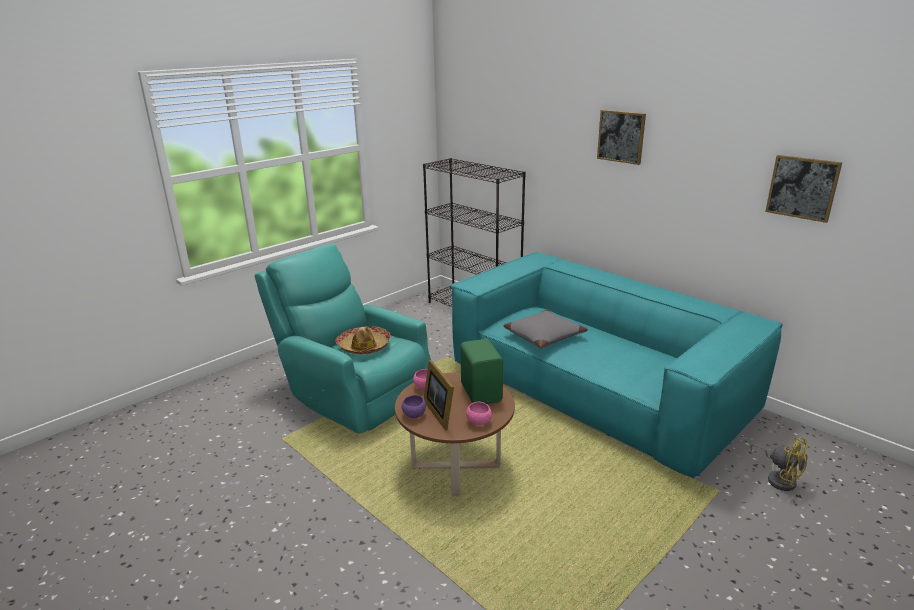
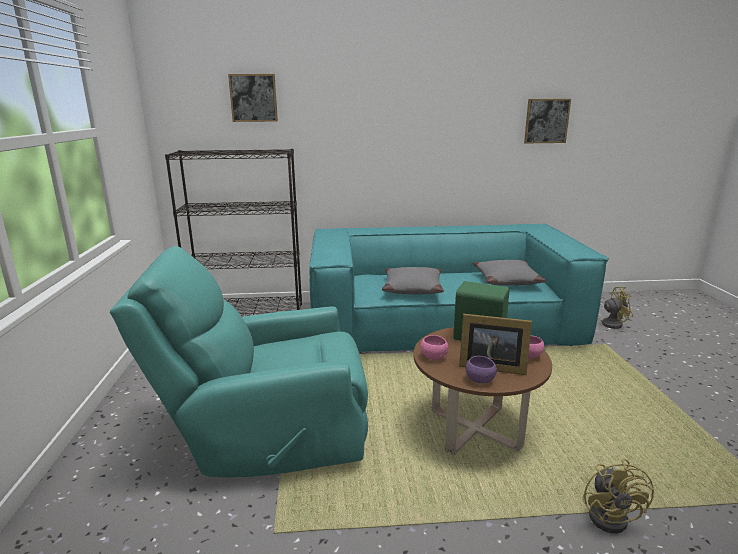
camera: 50 degrees left, 5 degrees down
(364, 346) = (295, 358): hat -> none
(426, 565) = (611, 516): none -> yellow fan
(621, 136) = (396, 100): picture -> picture (253, 98)
(644, 366) = (506, 280): none -> grey pillow

